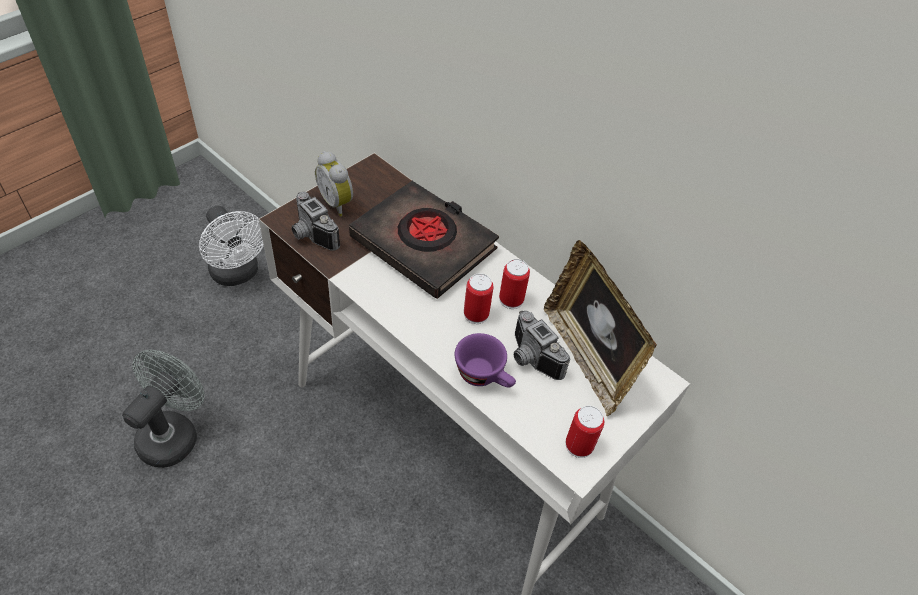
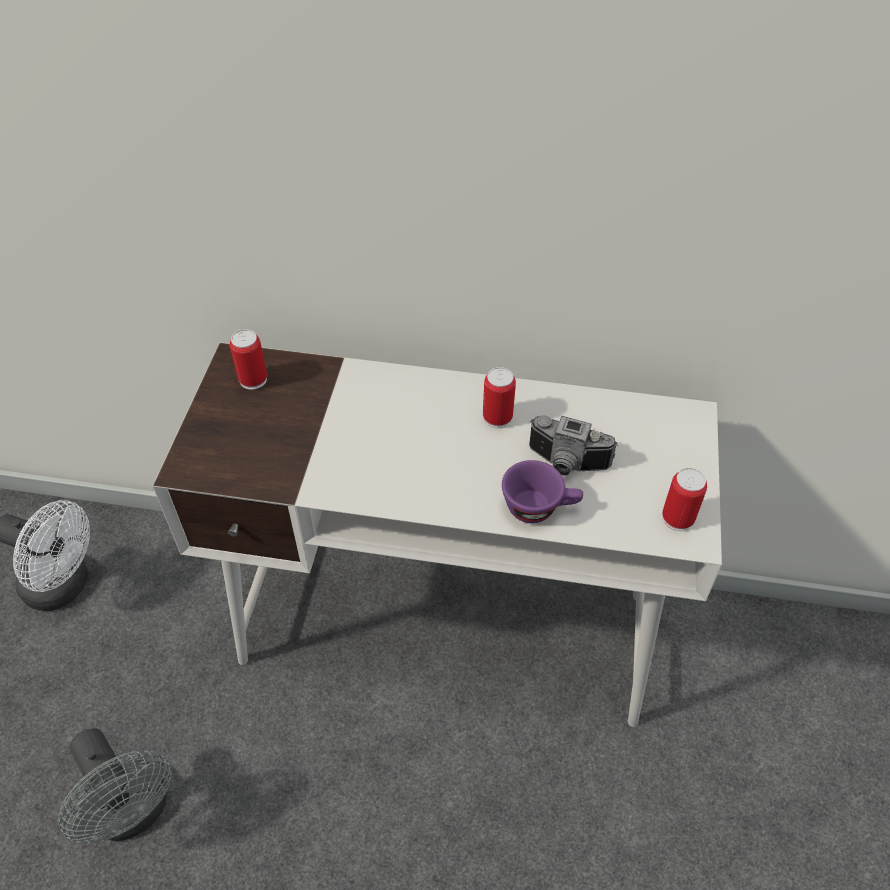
camera: 30 degrees left, 0 degrees up
(173, 433) = (135, 812): grey fan -> grey fan turned 150 degrees clockwise
(310, 235) = (231, 470): camera -> none
(338, 203) = (229, 418): alarm clock -> none
(424, 244) = (362, 410): black book -> none
(476, 314) = (477, 452): can -> can (253, 379)
(587, 357) = (613, 431): picture frame -> none

